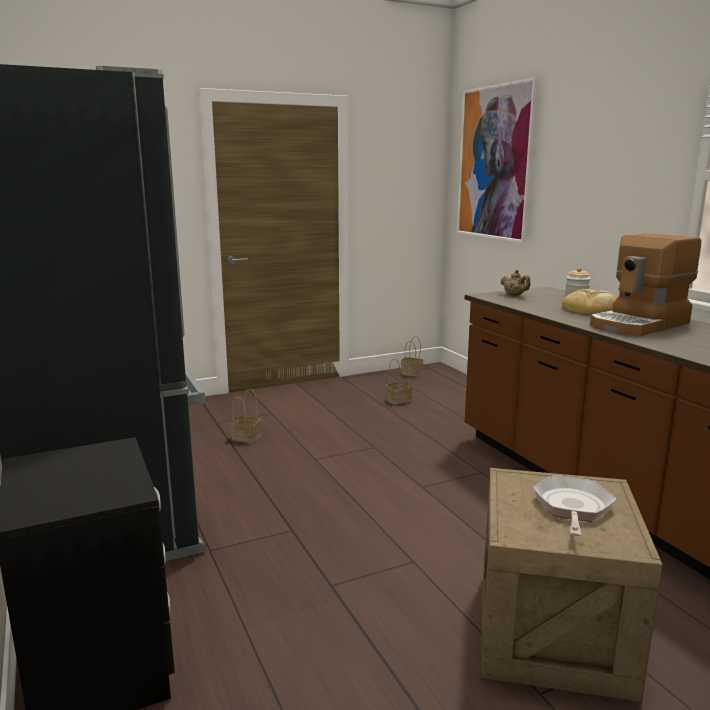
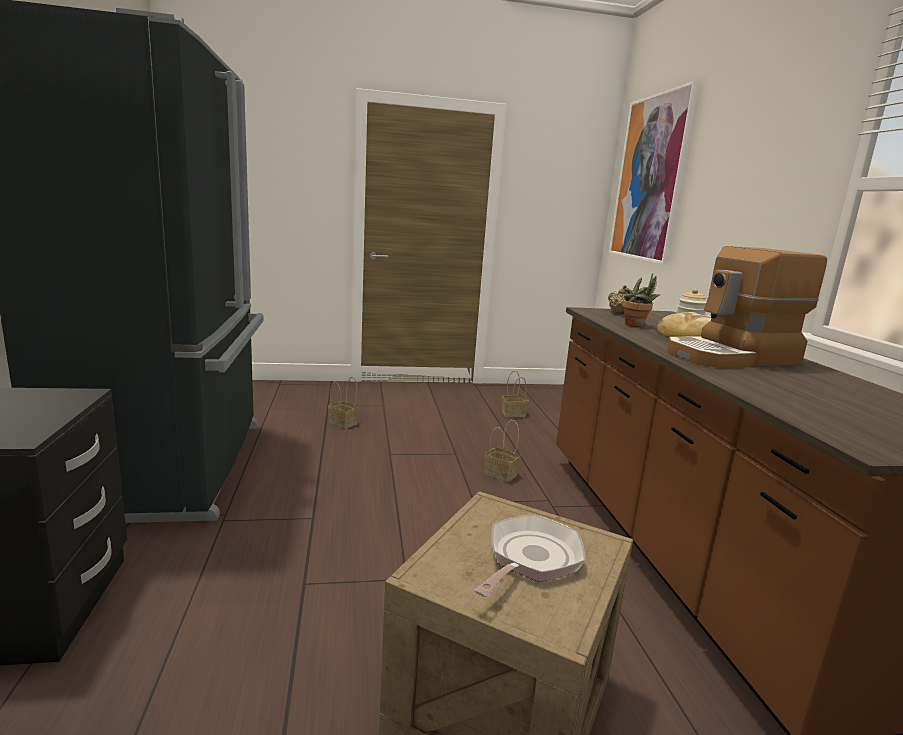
camera: 15 degrees right, 0 degrees up
(412, 373) = (546, 391): basket -> basket (501, 474)
(541, 305) = (636, 325): none -> potted plant

